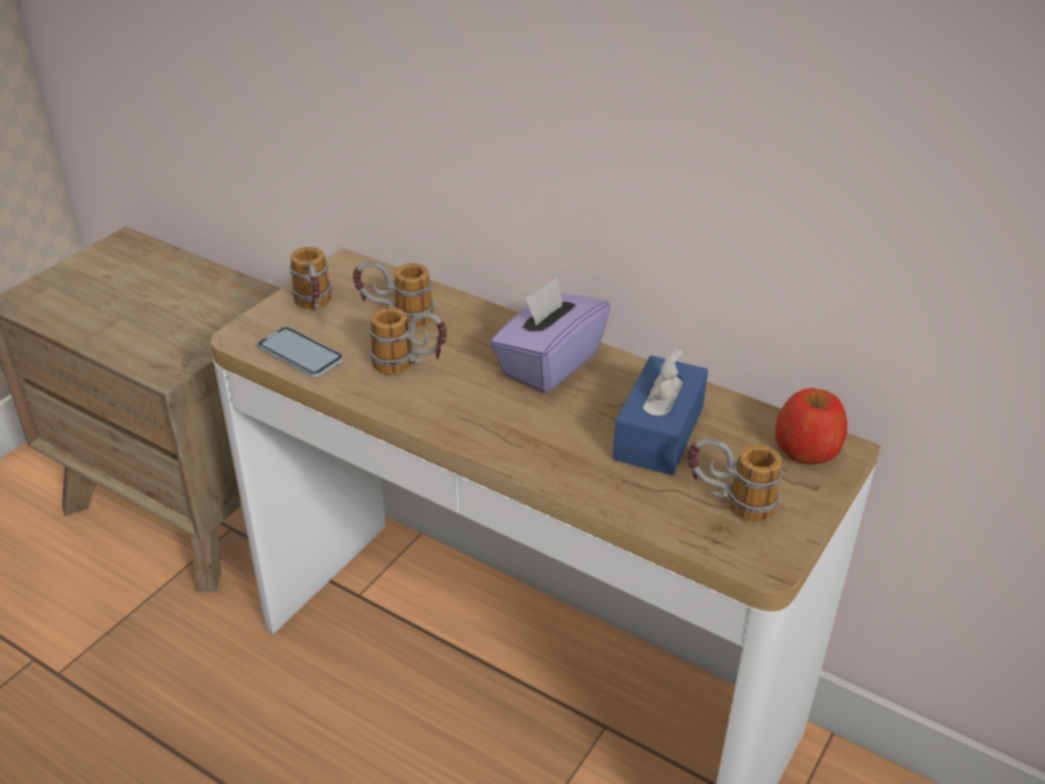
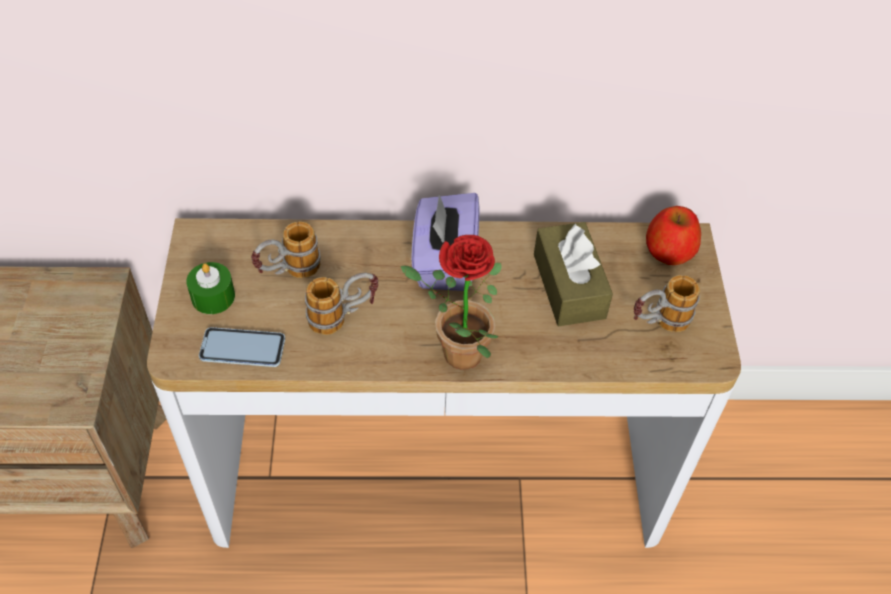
camera: 35 degrees left, 15 degrees up
(315, 309) = (213, 296): mug -> green candle
(484, 436) = (453, 353): none -> potted plant
(659, 433) = (569, 286): blue tissue box -> brown tissue box

